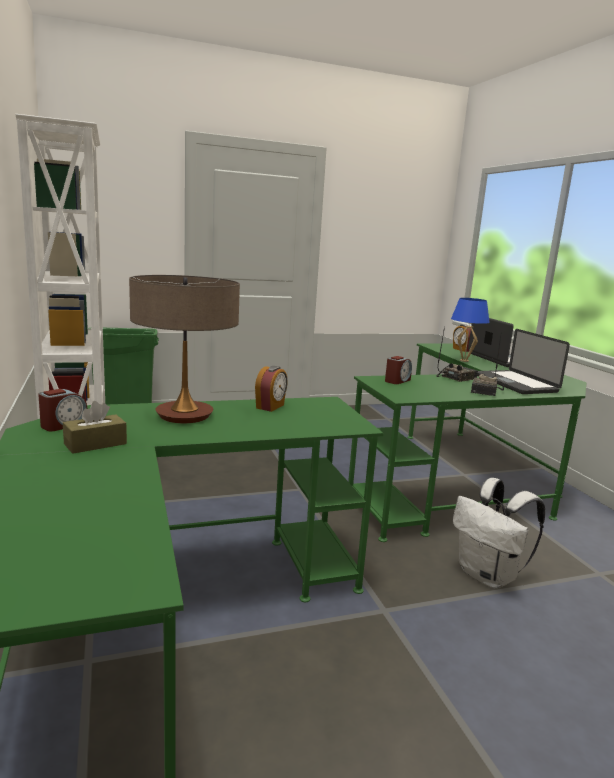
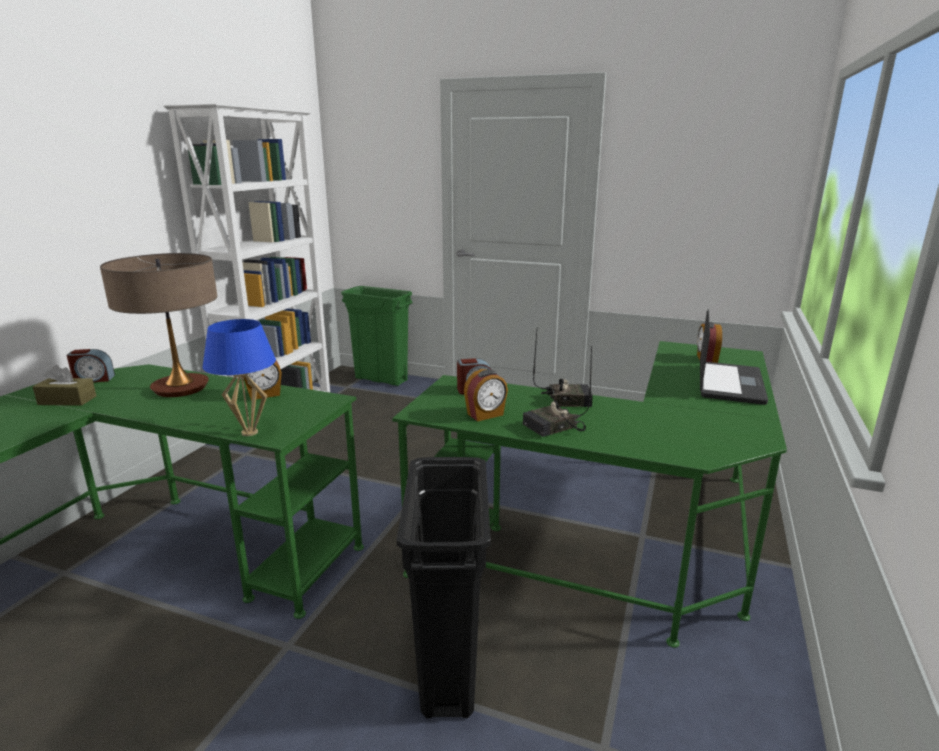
camera: 40 degrees right, 5 degrees up
(439, 392) = (485, 415): none -> alarm clock
(464, 361) = (657, 377): blue table lamp -> blue table lamp (249, 432)
(489, 576) = (449, 669): white backpack -> black trash can
(515, 383) = (637, 425): laptop -> none

